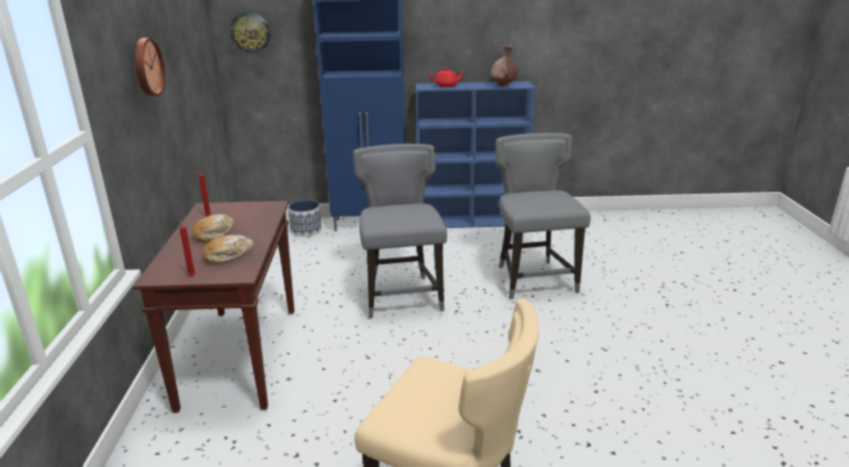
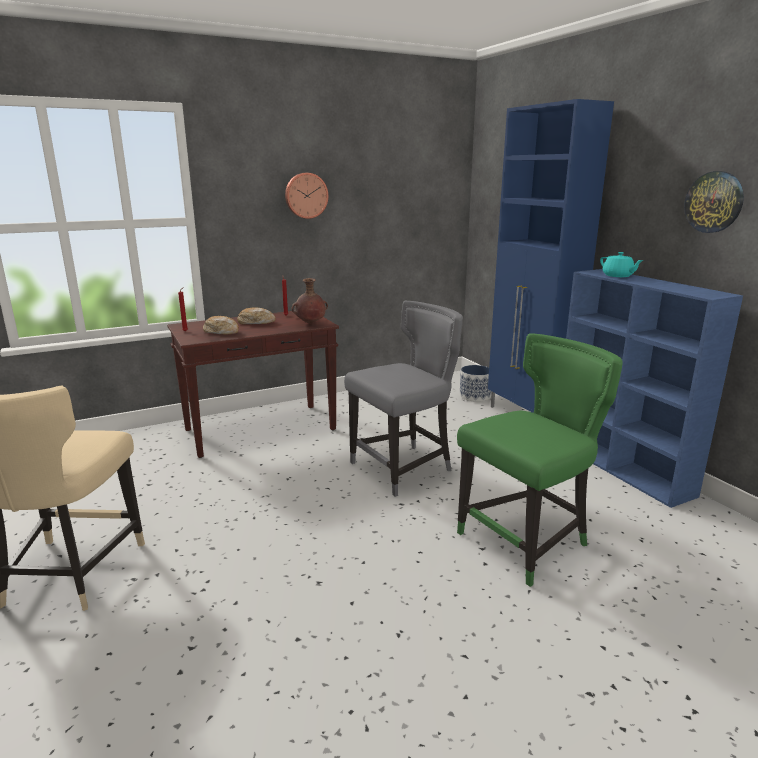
camera: 65 degrees right, 5 degrees down
(250, 32) = (490, 193): wall clock -> wall clock (714, 202)
(447, 86) = (618, 276): red teapot -> turquoise teapot
(503, 85) = (681, 289): brown vase -> brown vase (310, 323)
(534, 279) = (526, 541): grey chair -> green chair

